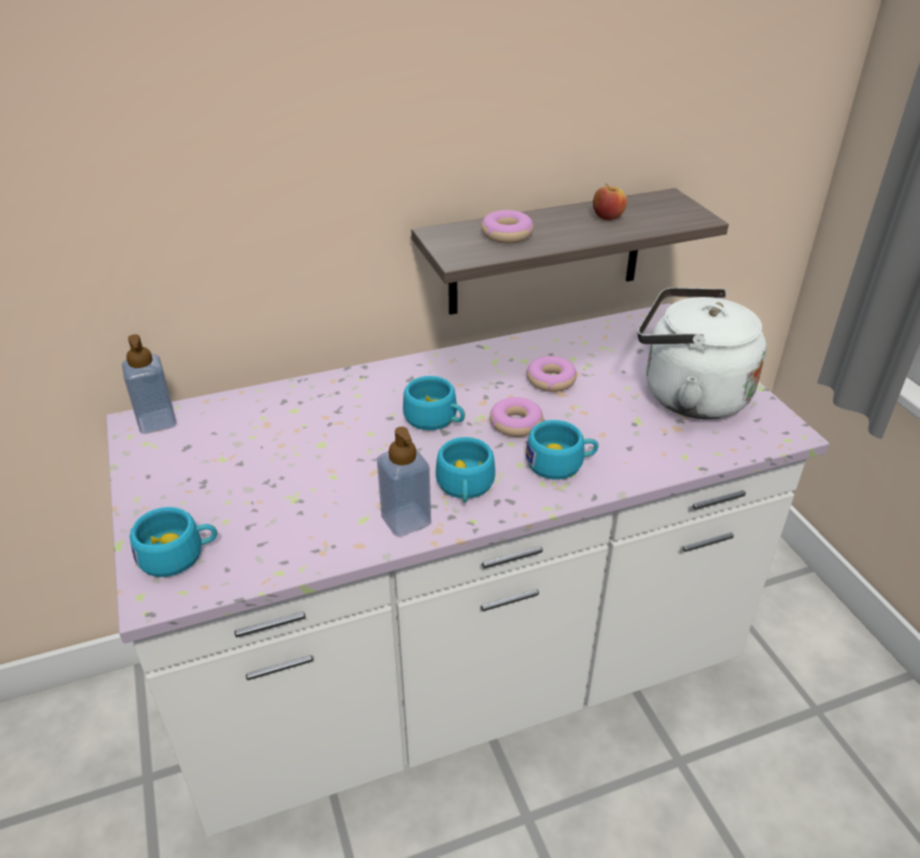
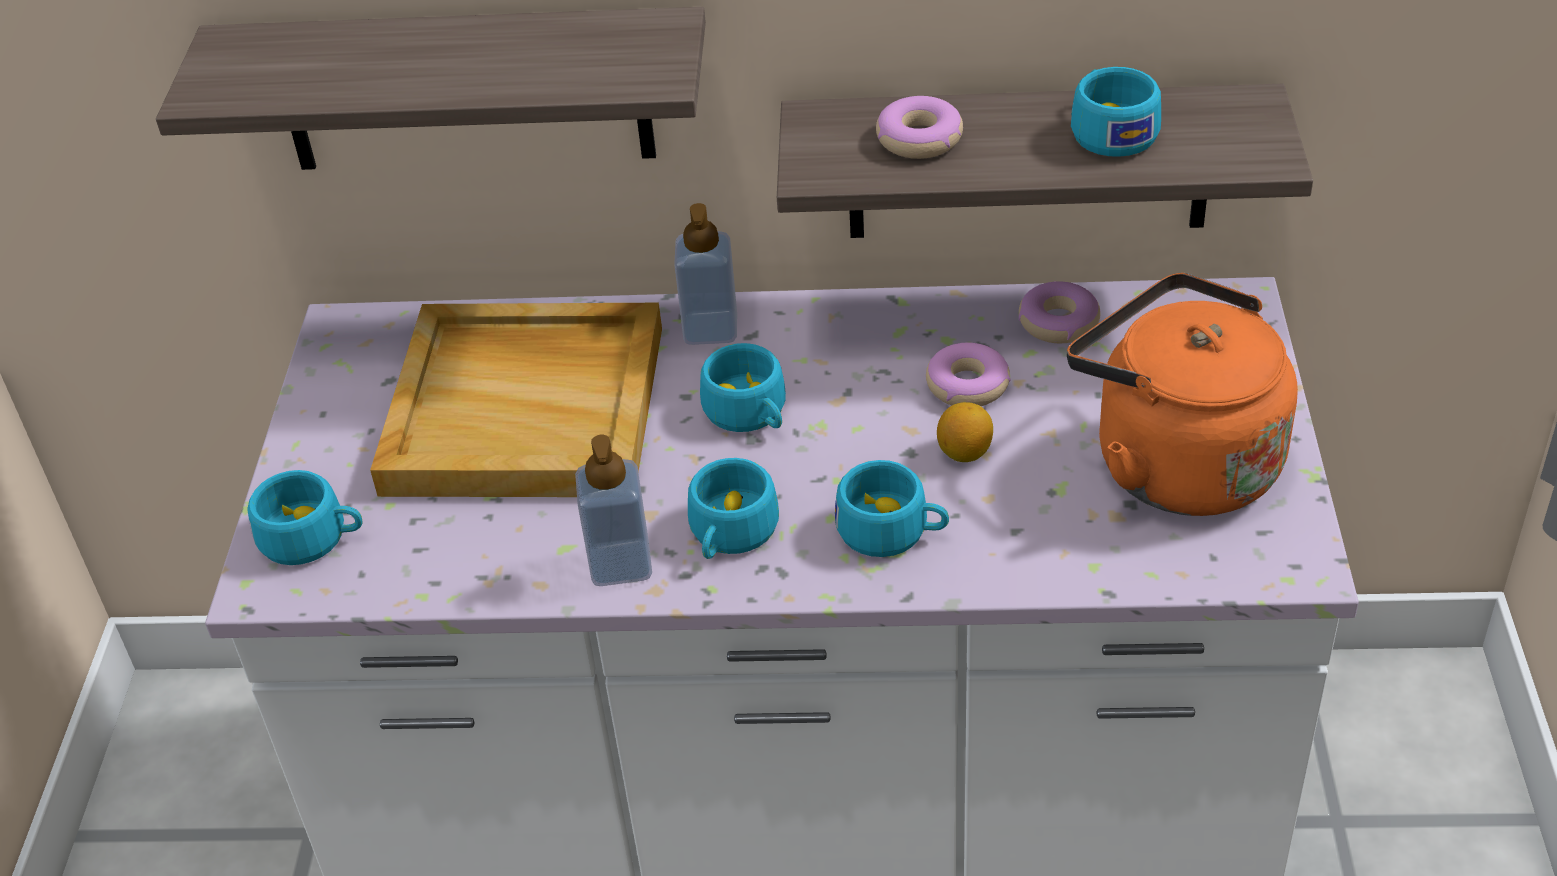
camera: 25 degrees right, 5 degrees up
(157, 422) = (368, 331): soap dispenser -> soap dispenser (710, 329)
(209, 244) = (464, 90): none -> shelf
(292, 443) = (528, 407): none -> beige tray
(516, 423) = (866, 449): donut -> donut (1059, 322)
(573, 414) = (964, 452): none -> lemon
(607, 217) = (1110, 130): apple -> turquoise cup
(687, 395) = (1176, 461): white kettle -> orange kettle

